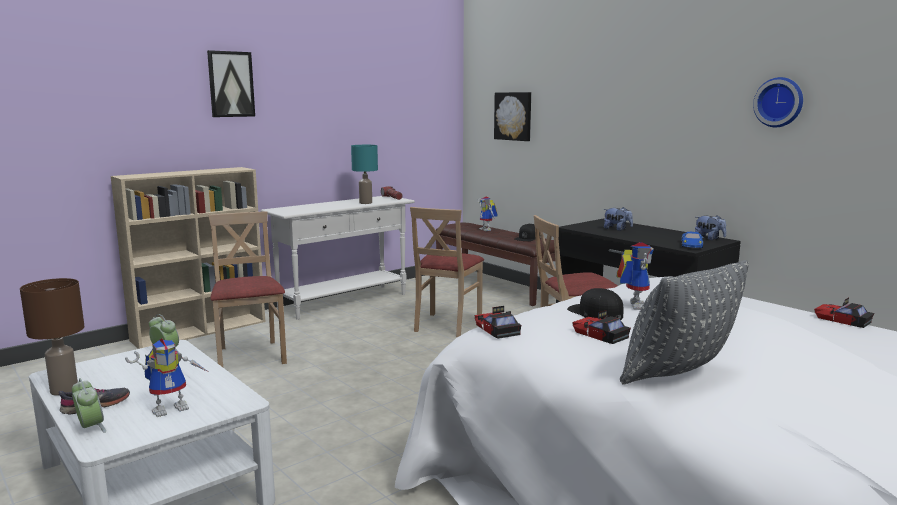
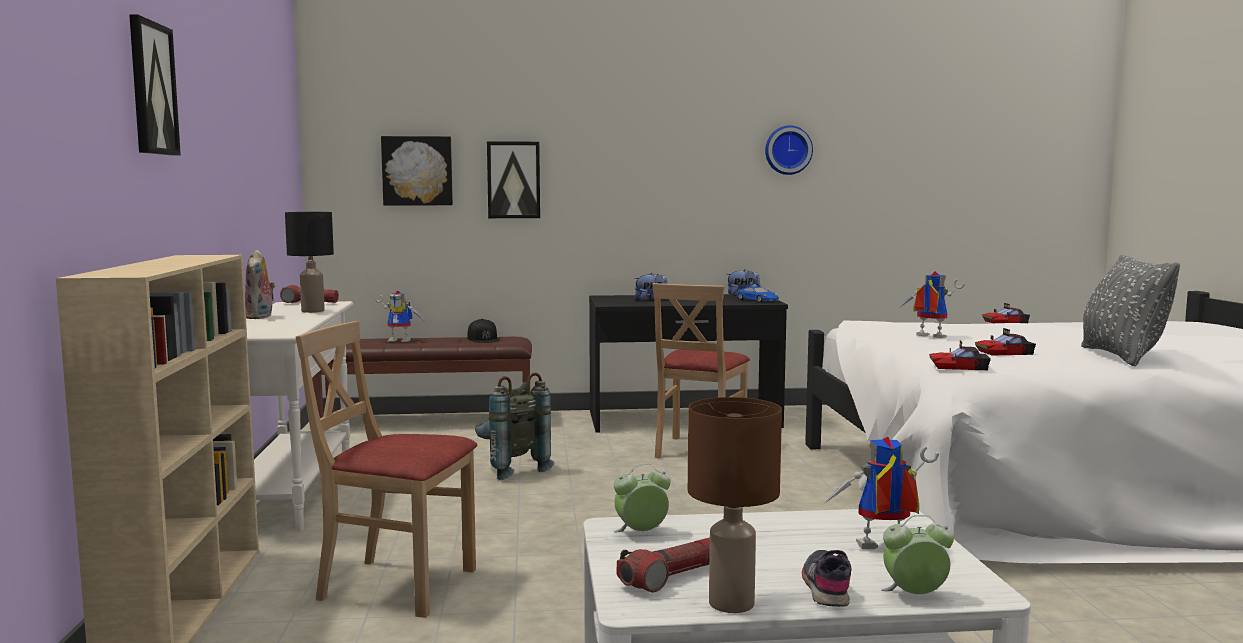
camera: 55 degrees left, 5 degrees down
(98, 372) = (670, 577): none -> flashlight
(172, 407) = (880, 549): toy robot -> toy robot turned 90 degrees counterclockwise
(333, 202) = (260, 317): none -> plush toy
(365, 203) = (312, 311): turquoise table lamp -> black table lamp
(446, 325) = (510, 469): beige chair -> grey backpack
(564, 124) = (513, 180): none -> picture
(595, 312) = (939, 345): black cap -> none

